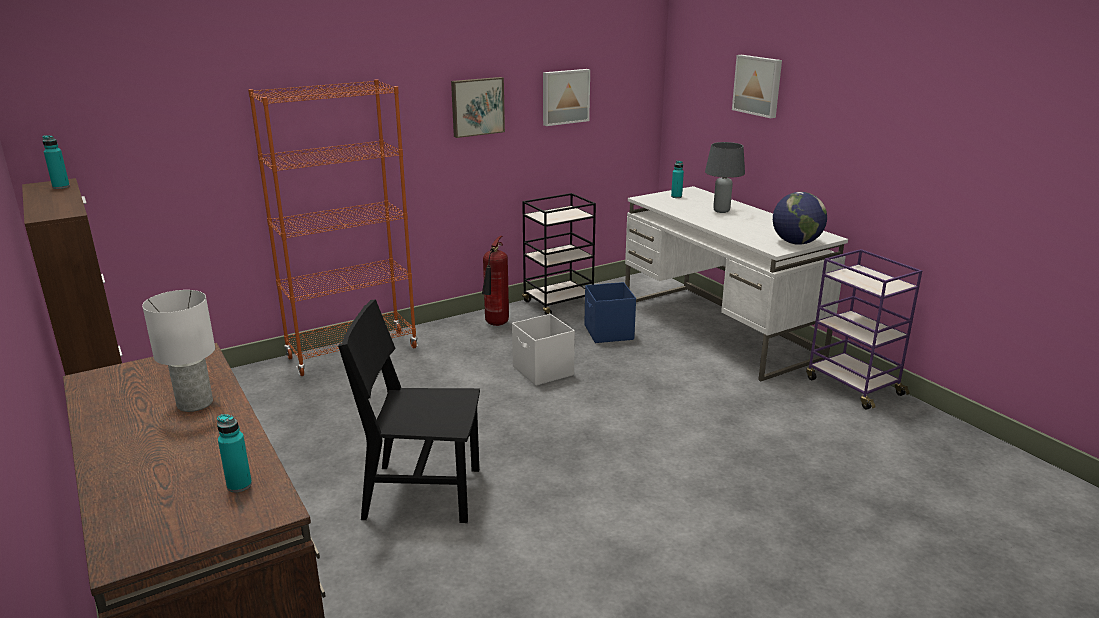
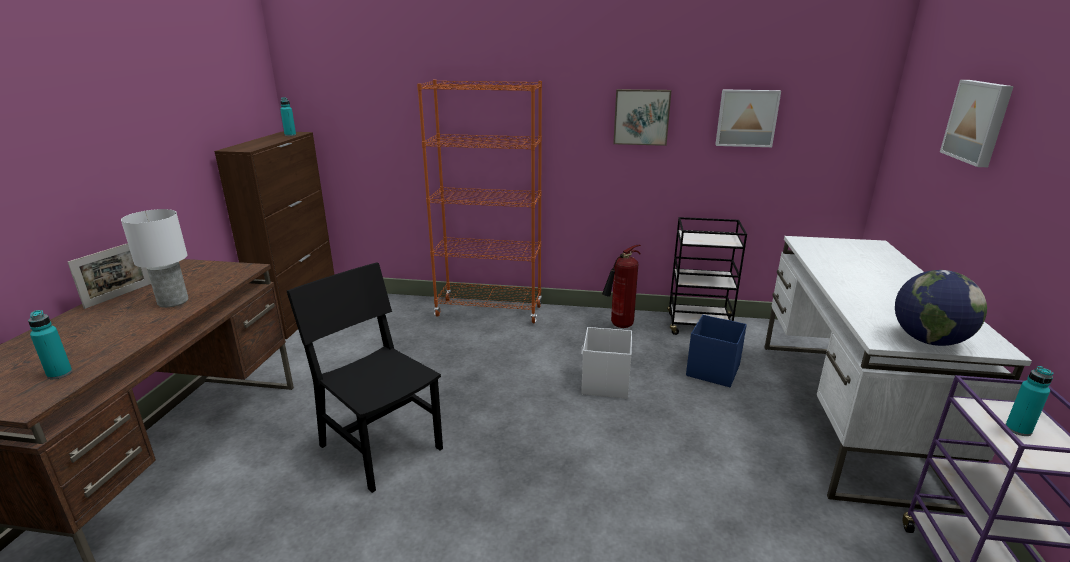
camera: 40 degrees right, 0 degrees up
(104, 422) = (120, 295): none -> picture frame
(676, 196) = (844, 246): turquoise bottle -> turquoise bottle (1018, 429)
(720, 211) = (877, 274): grey table lamp -> none

